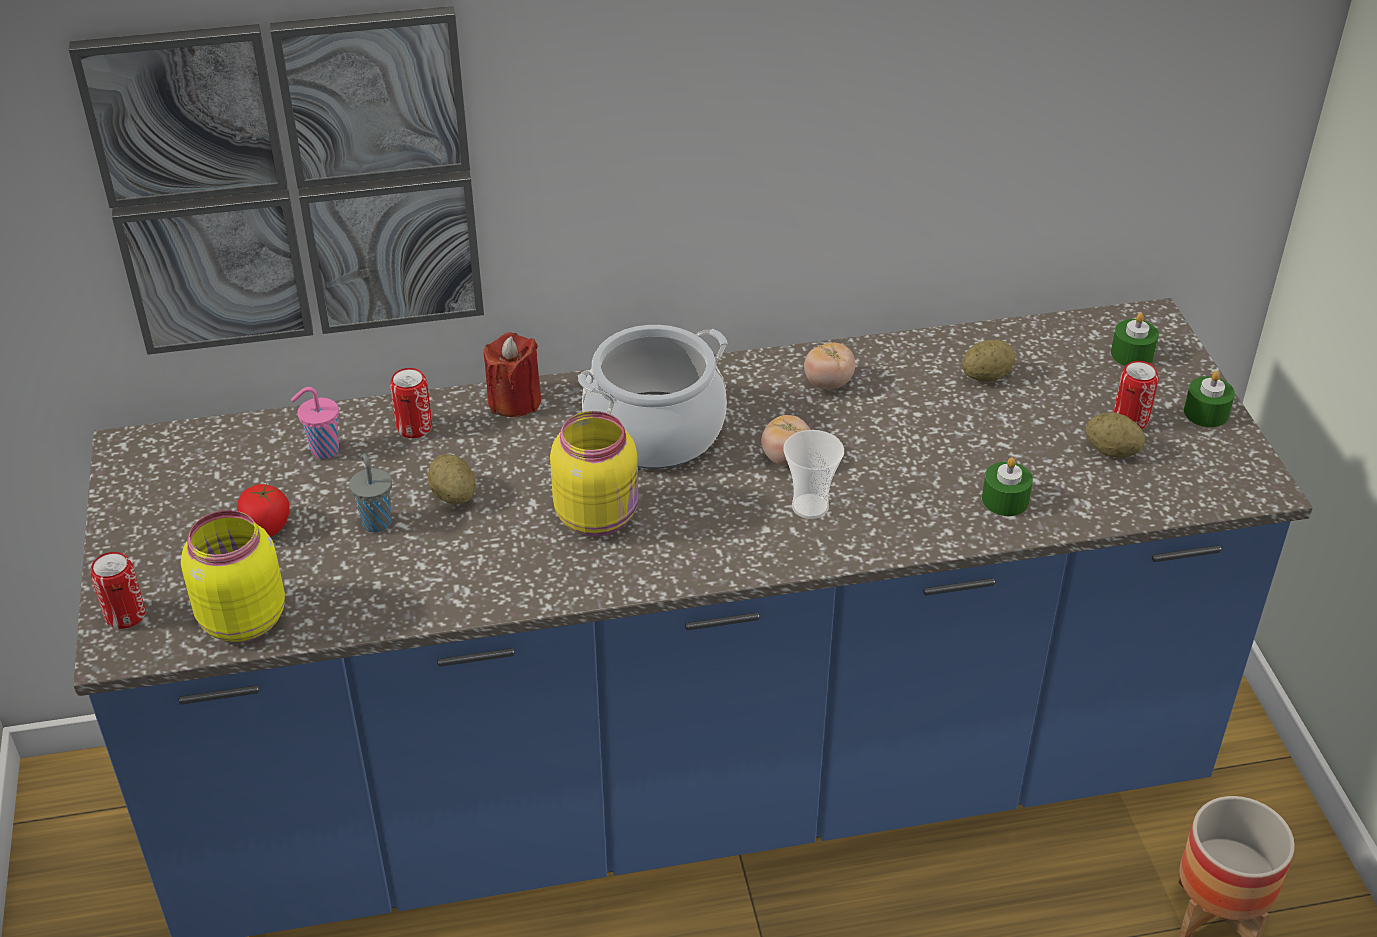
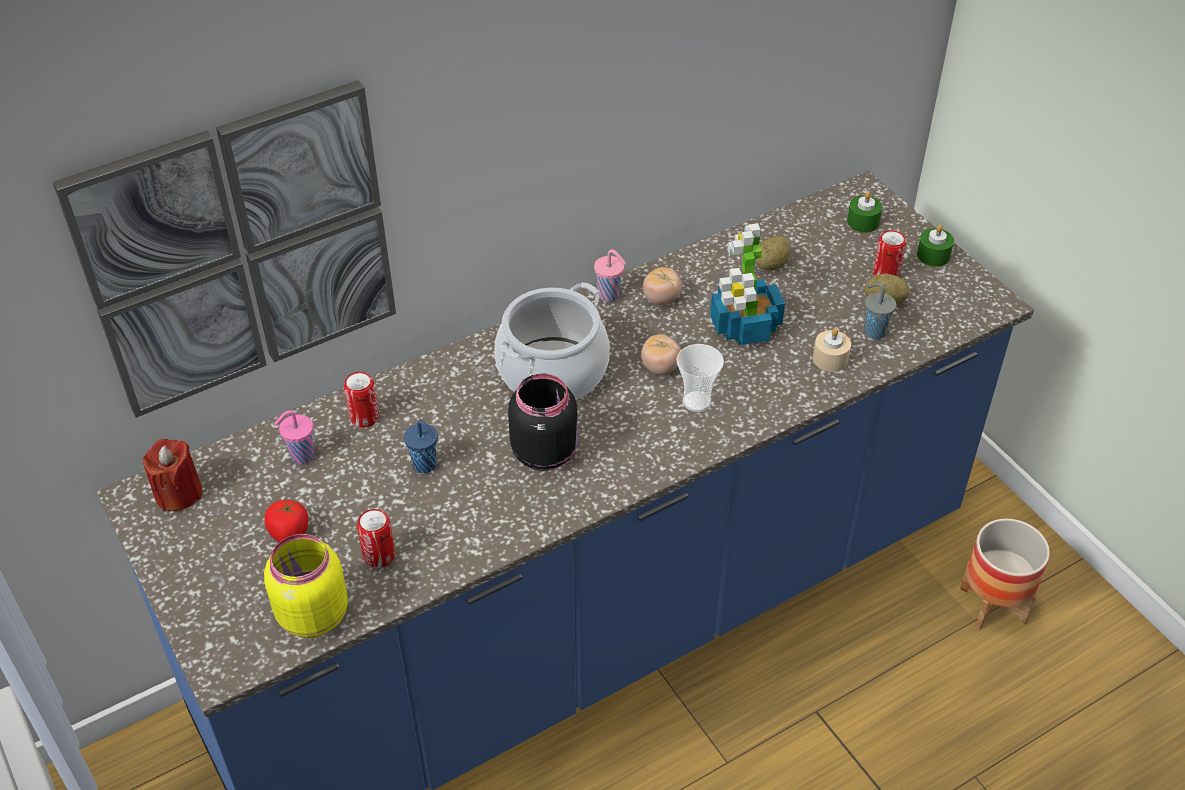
camera: 20 degrees left, 5 degrees up
(125, 615) = (214, 640): can -> can (379, 555)
(376, 521) = (376, 504): grey cup -> grey cup (873, 331)
(453, 495) = (425, 465): potato -> blue cup
(514, 401) = (432, 374): red candle -> red candle (178, 493)
(598, 515) = (545, 451): yellow jar -> black jar
(768, 365) = (610, 295): none -> pink cup
(914, 438) = (744, 327): none -> potted plant
(1005, 500) = (830, 359): green candle -> beige candle

